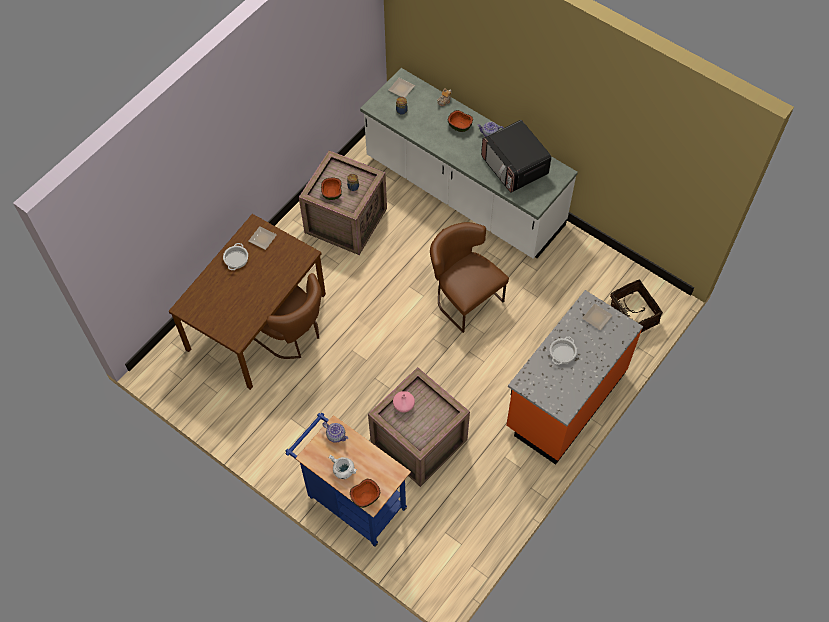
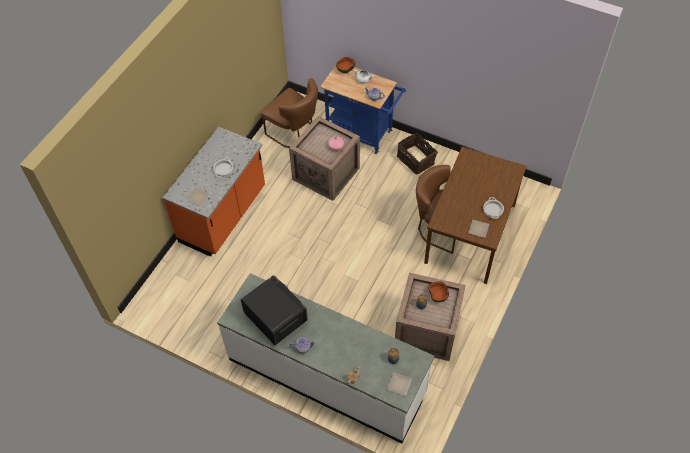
camera: 170 degrees right, 5 degrees down
(460, 126) = (332, 351): bowl -> none
(464, 297) = (311, 279): brown chair -> brown chair (294, 133)
(632, 315) = (170, 287): basket -> basket (416, 159)

